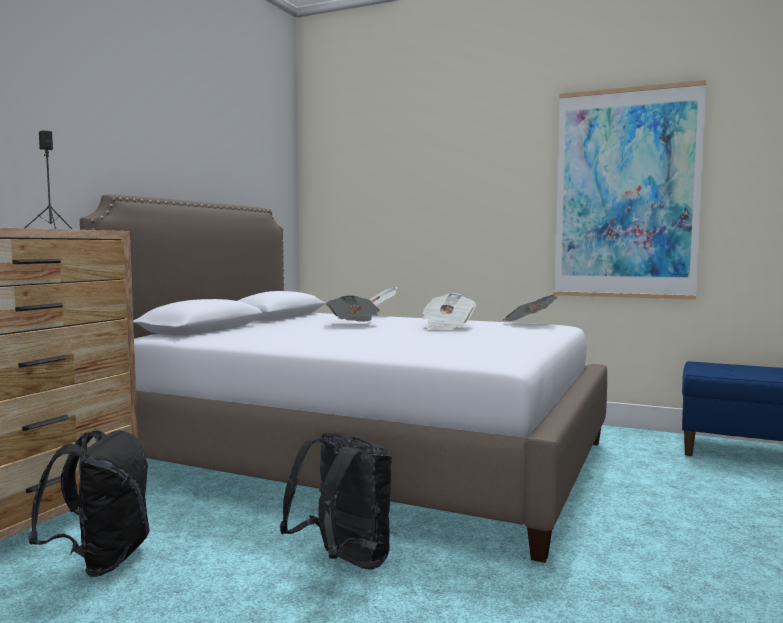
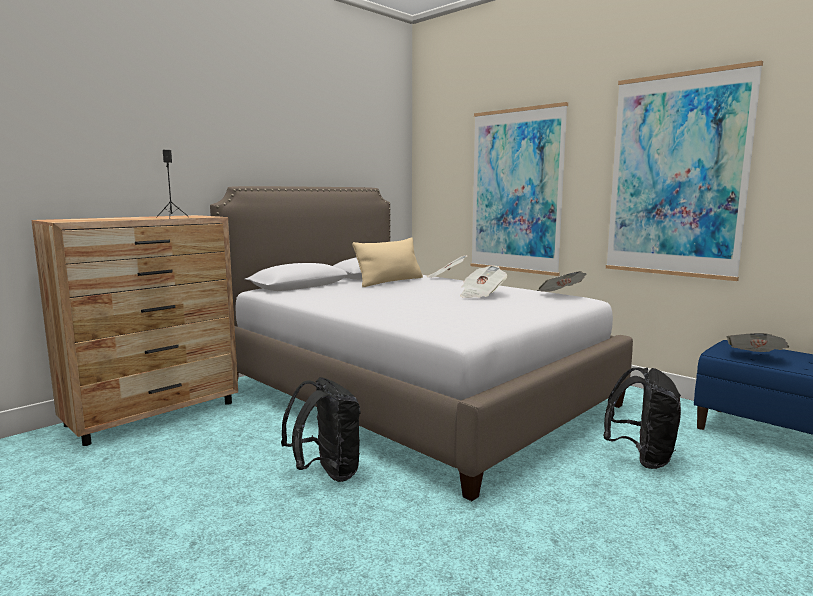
camera: 20 degrees right, 5 degrees up
(101, 561) = (183, 445): black backpack -> black backpack (641, 457)
(314, 321) = (390, 282): none -> beige pillow
(354, 324) = (413, 287): newspaper -> newspaper (755, 357)
(441, 213) = (516, 191): none -> picture

